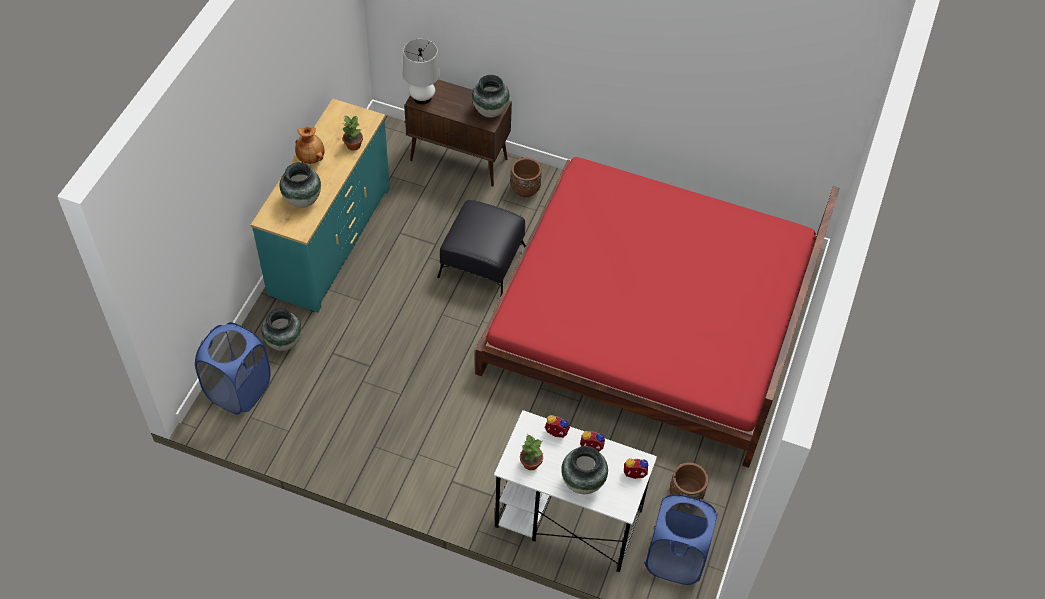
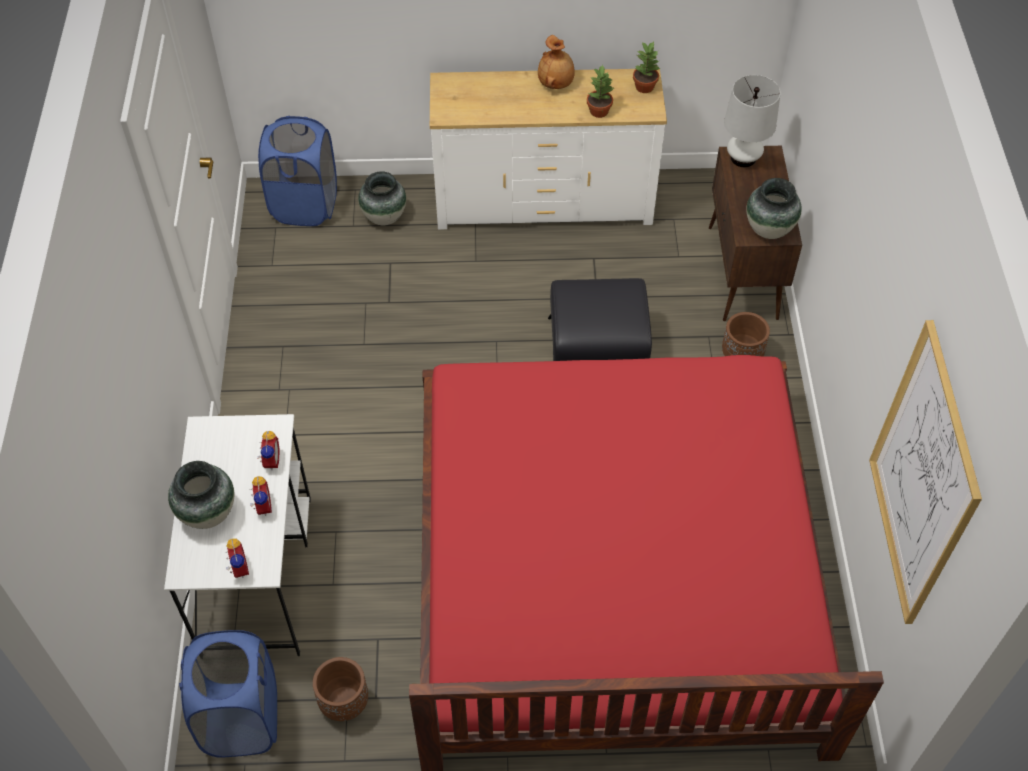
camera: 70 degrees right, 0 degrees up
(302, 200) = (488, 99): vase -> none
(329, 240) = (543, 201): turquoise dresser -> white dresser
(530, 462) = (217, 448): potted plant -> potted plant (644, 86)
(771, 96) = (922, 477): none -> picture

